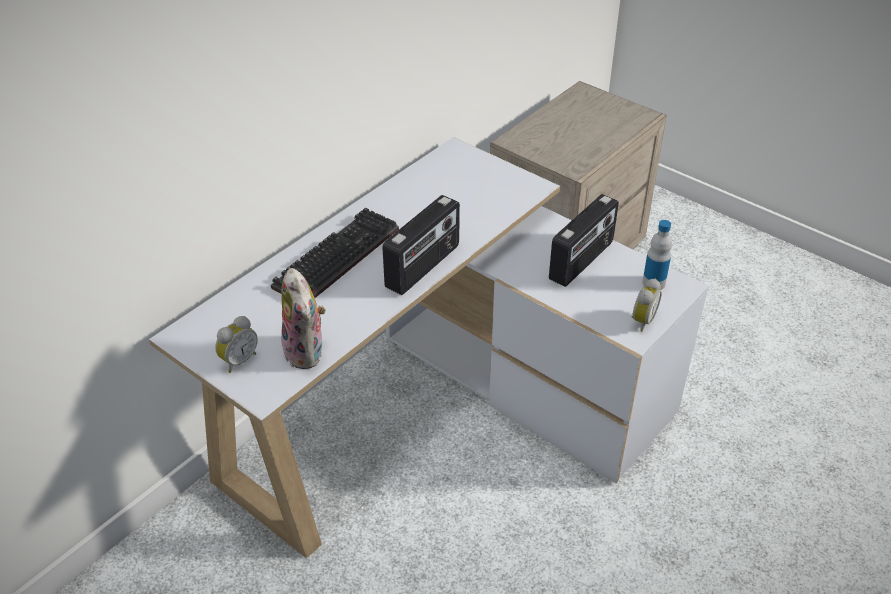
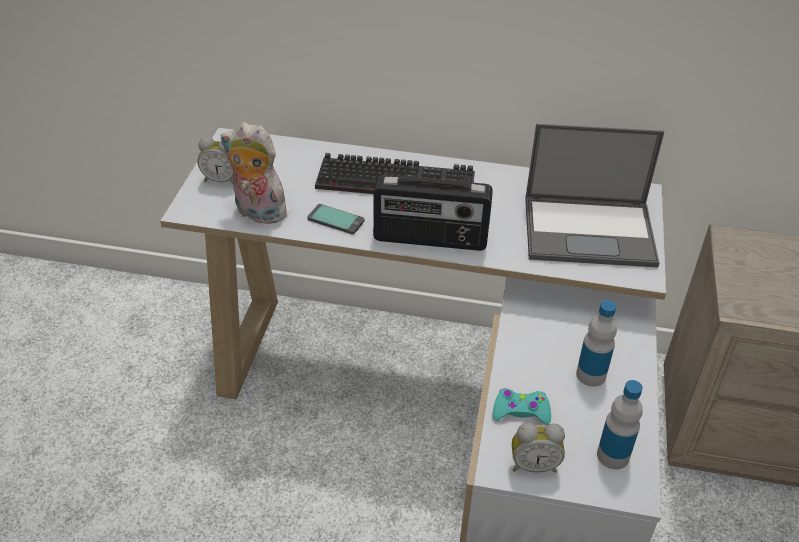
camera: 60 degrees right, 0 degrees up
(307, 352) = (257, 213): plush toy -> plush toy turned 75 degrees clockwise
(357, 308) = (336, 220): none -> phone
(476, 188) = (590, 231): none -> laptop
(582, 261) = (591, 375): radio -> bottle
(594, 307) = (520, 411): none -> turquoise game controller

